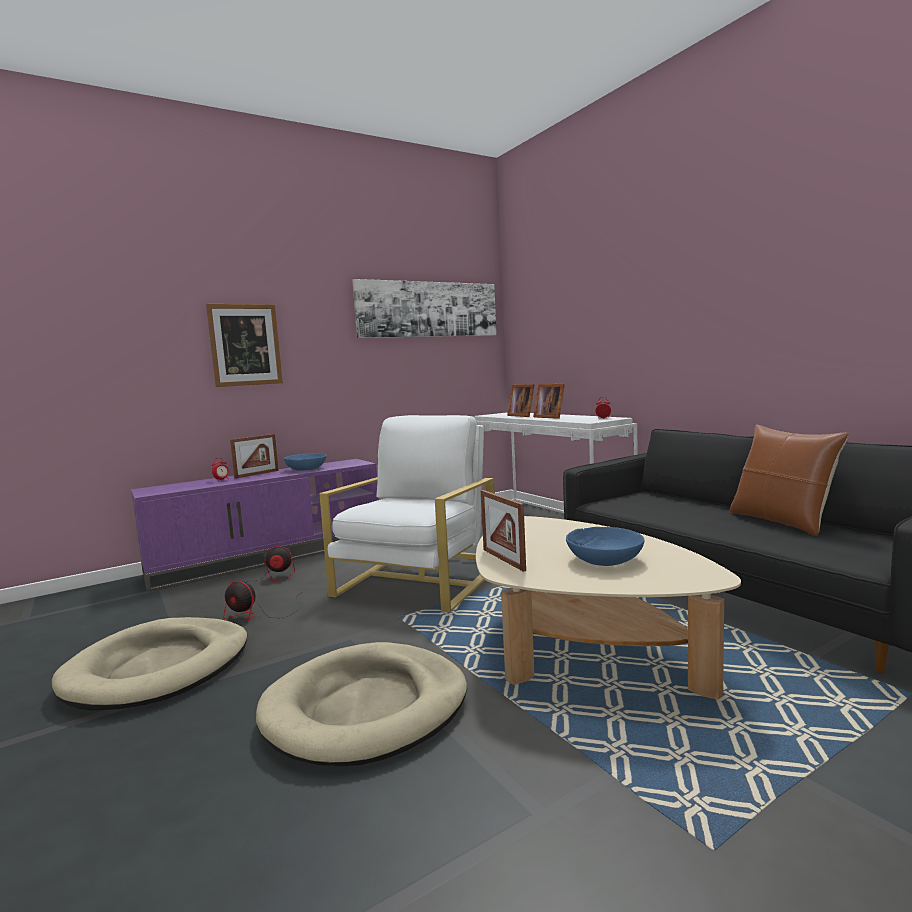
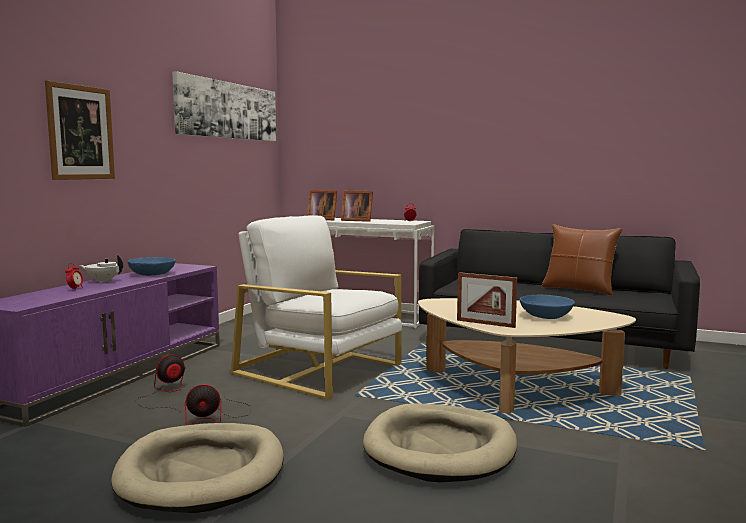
camera: 35 degrees left, 0 degrees up
(257, 474) = (103, 281): picture frame -> white teapot
(419, 580) = (319, 369): white armchair -> white armchair turned 45 degrees counterclockwise

